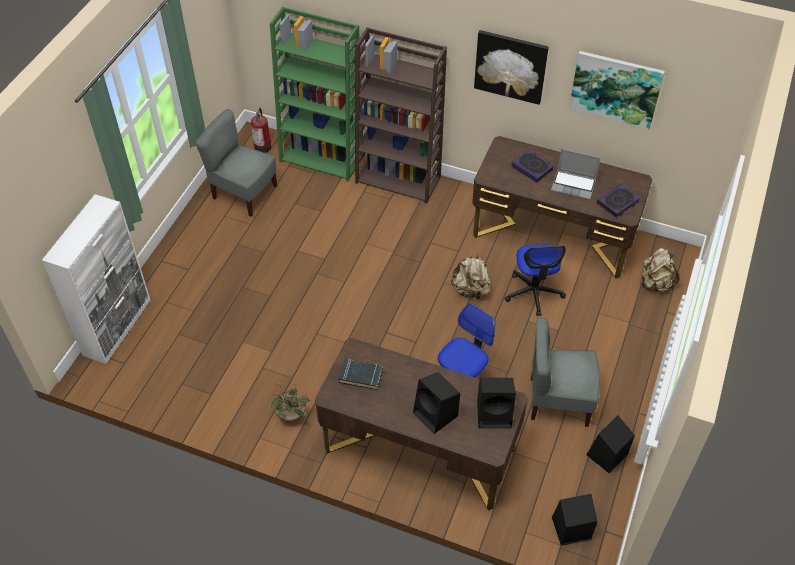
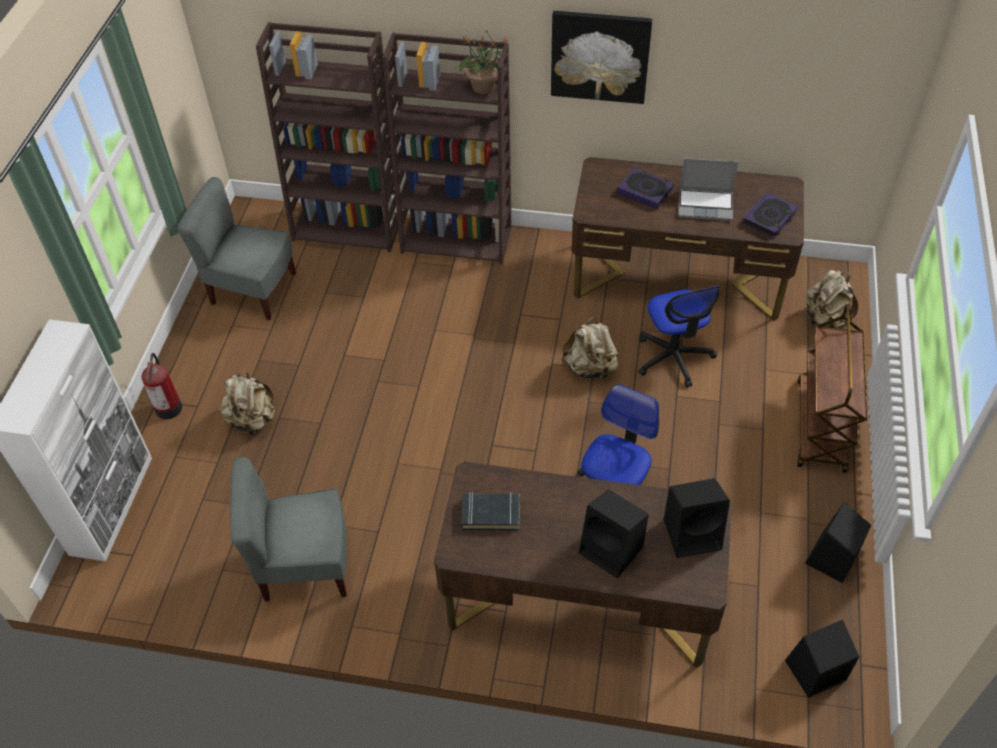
camera: 10 degrees left, 0 degrees up
(224, 286) = (252, 420): none -> beige backpack
(263, 146) = (264, 224): fire extinguisher -> fire extinguisher (168, 407)
(292, 416) = (390, 586): potted plant -> potted plant (484, 87)
(322, 158) = (349, 227): green bookcase -> brown bookcase
(558, 400) = (746, 496): grey chair -> grey chair (304, 566)
(615, 89) = (748, 64): picture -> none
(628, 361) = (821, 427): none -> brown cart

